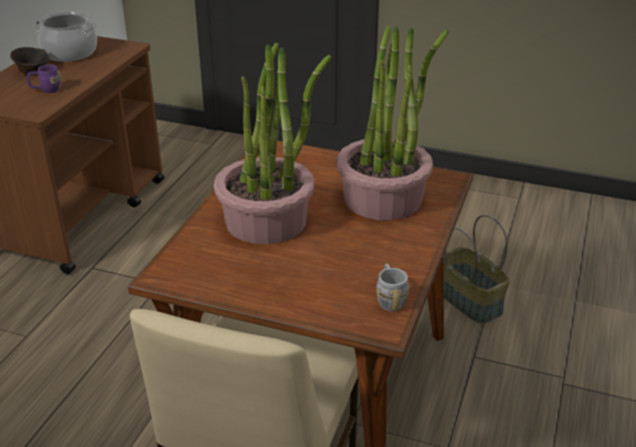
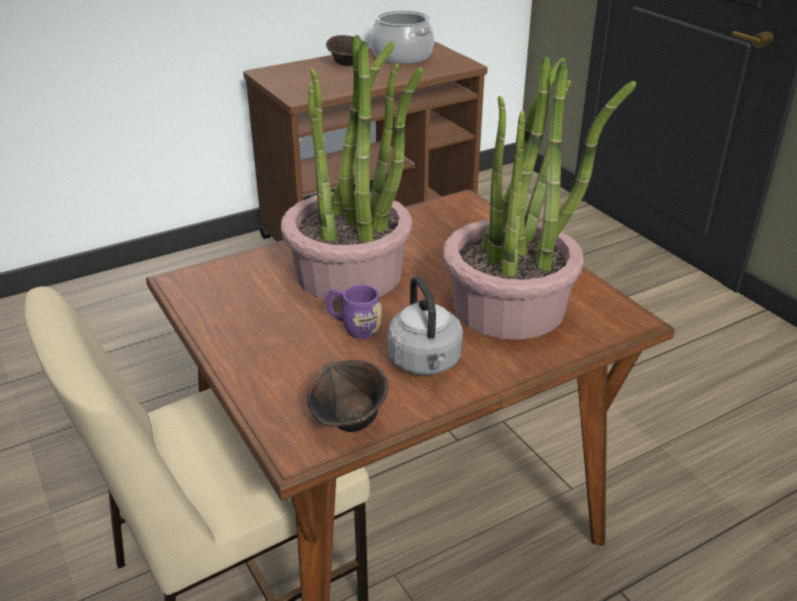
camera: 40 degrees right, 0 degrees up
(46, 90) = (335, 81): purple mug -> purple mug (353, 327)
(384, 249) = (426, 363): none -> grey kettle
(389, 299) = (349, 421): grey mug -> brown bowl
(470, 301) = (689, 521): basket -> none

